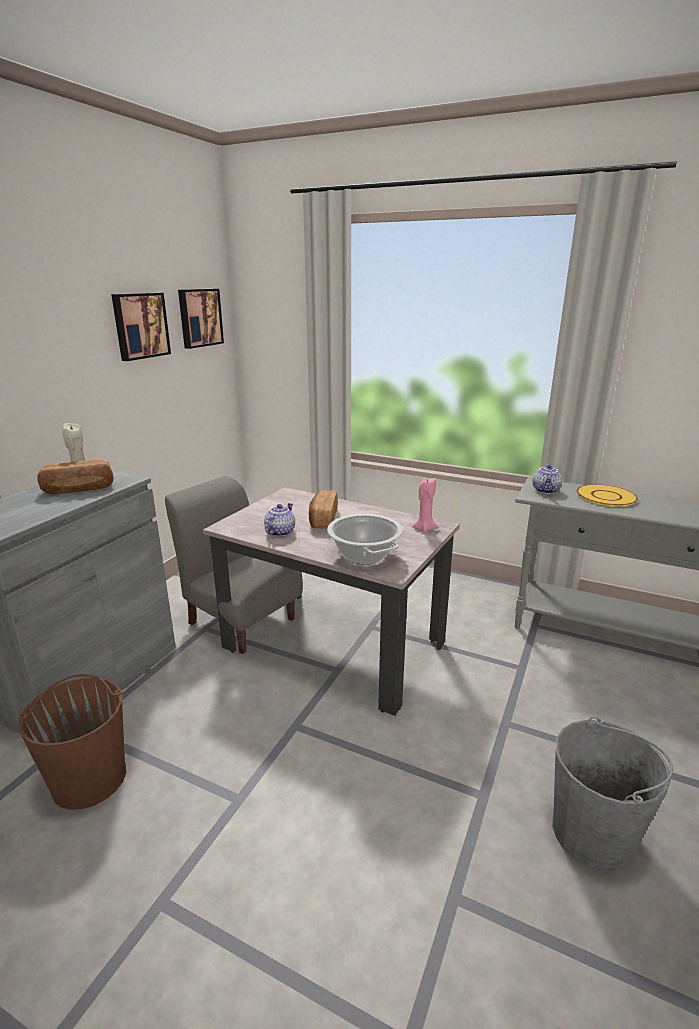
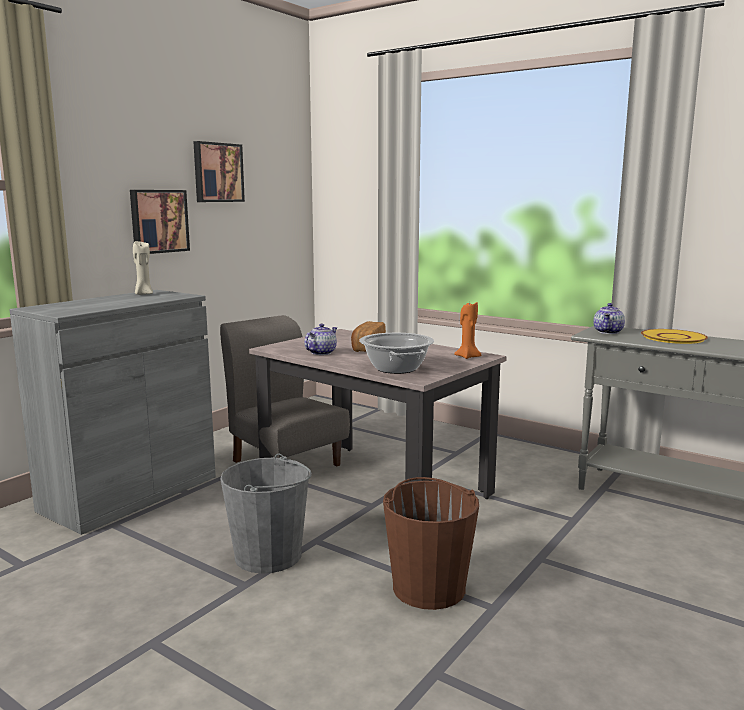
camera: 10 degrees right, 10 degrees down
(79, 489) = (139, 298): bread -> none
(89, 778) = (111, 557): brown bucket -> brown bucket (429, 587)
(199, 317) = (276, 172): picture -> picture (158, 221)
(424, 528) = (467, 357): pink candle -> orange candle
(593, 833) = (604, 647): grey bucket -> grey bucket (269, 555)

